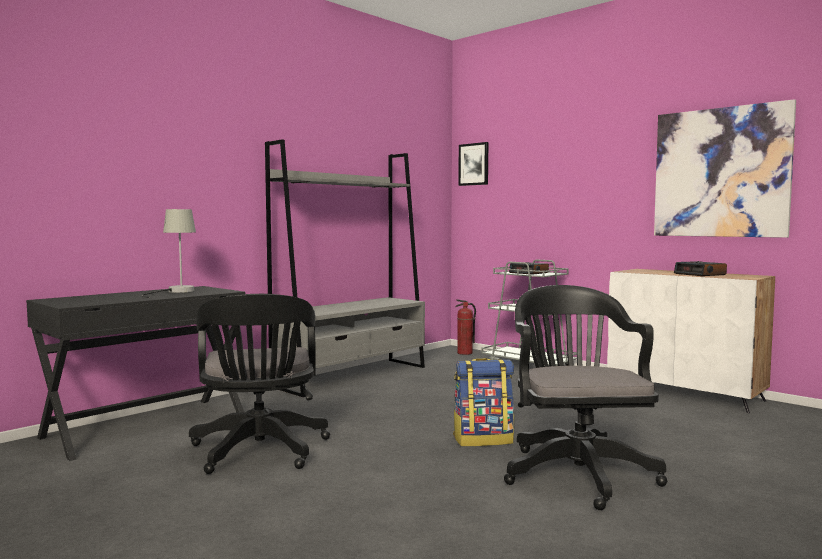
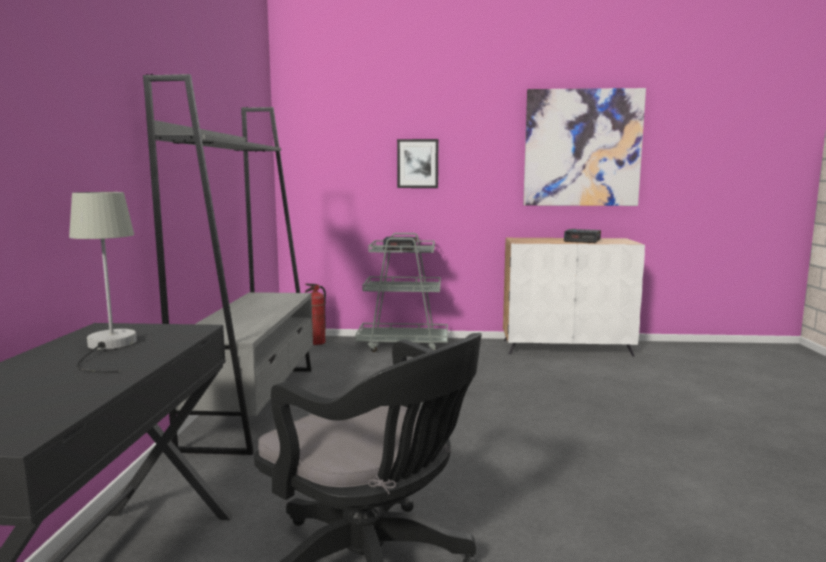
camera: 40 degrees left, 5 degrees up
(474, 164) = (306, 124): picture -> picture (417, 163)
(483, 440) = (544, 447): backpack -> none
(576, 472) = (673, 456): black office chair -> none

